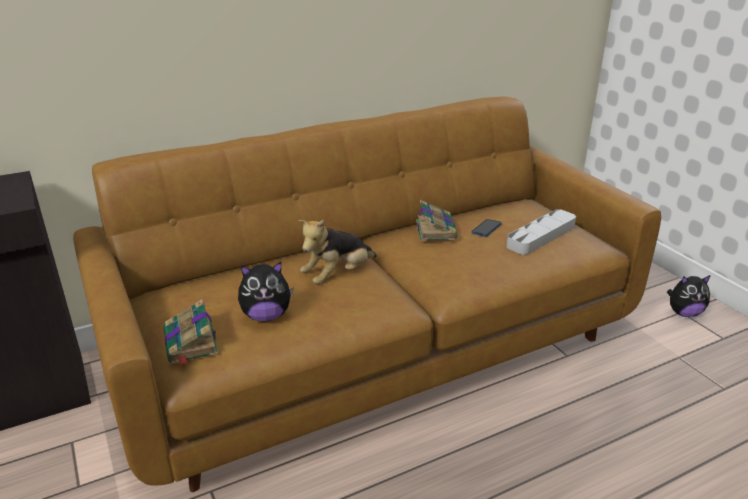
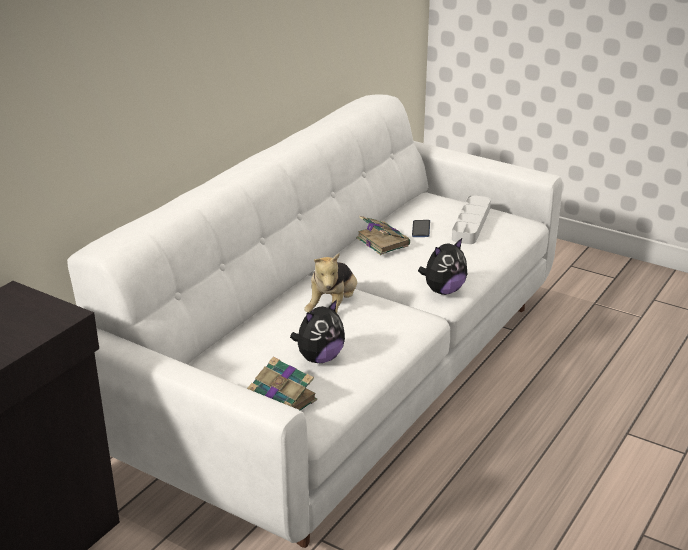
camera: 30 degrees left, 0 degrees up
(374, 344) = (344, 374): brown sofa -> white sofa
(684, 313) = (573, 266): plush toy -> plush toy (443, 290)

